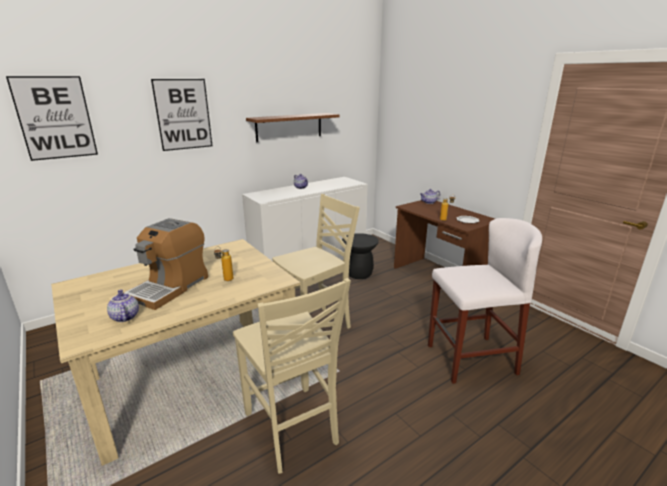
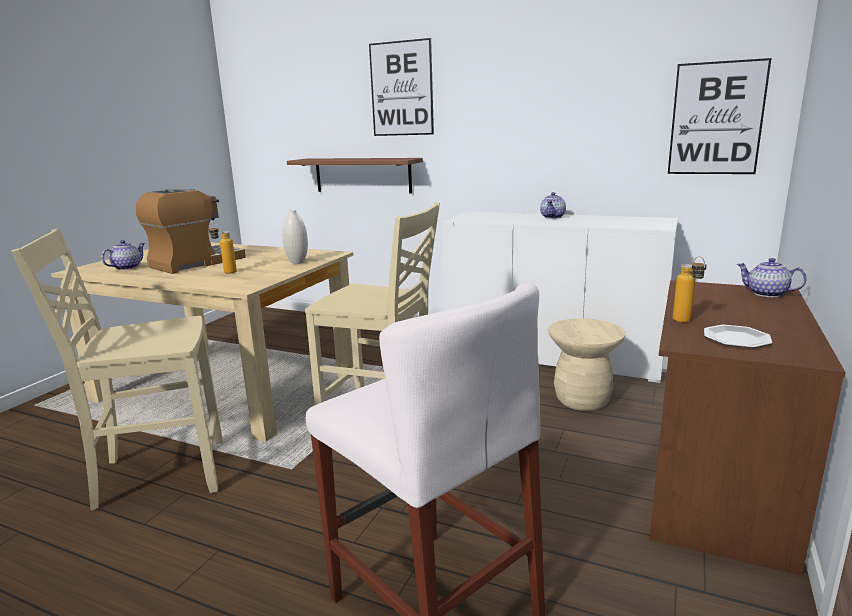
camera: 60 degrees right, 5 degrees down
(55, 118) = (285, 92): picture -> picture (716, 119)
(170, 287) = (196, 263): coffee machine -> coffee machine turned 135 degrees clockwise
(242, 256) = (297, 262): none -> white vase
(289, 127) = (561, 111): brown shelf -> brown shelf (362, 175)
(292, 429) = (159, 474): beige chair -> beige chair turned 45 degrees clockwise
(359, 274) = (582, 400): black stool -> beige stool

